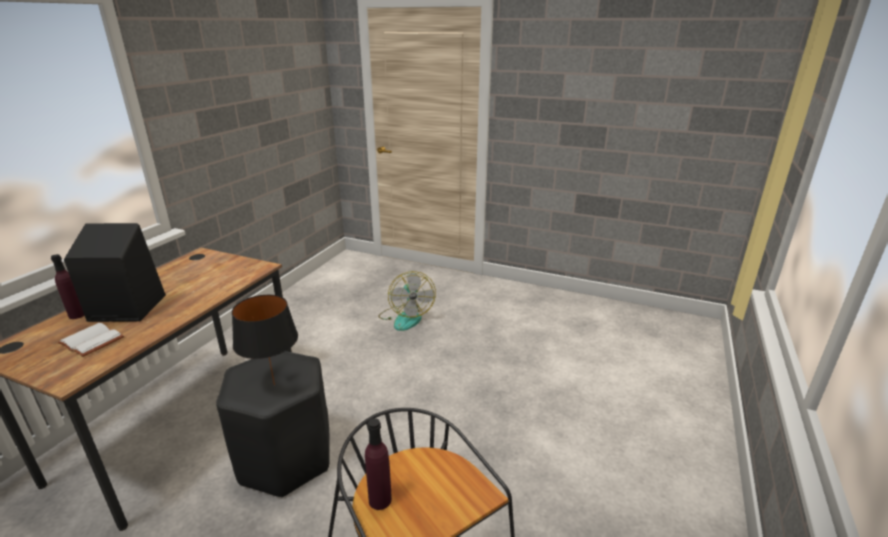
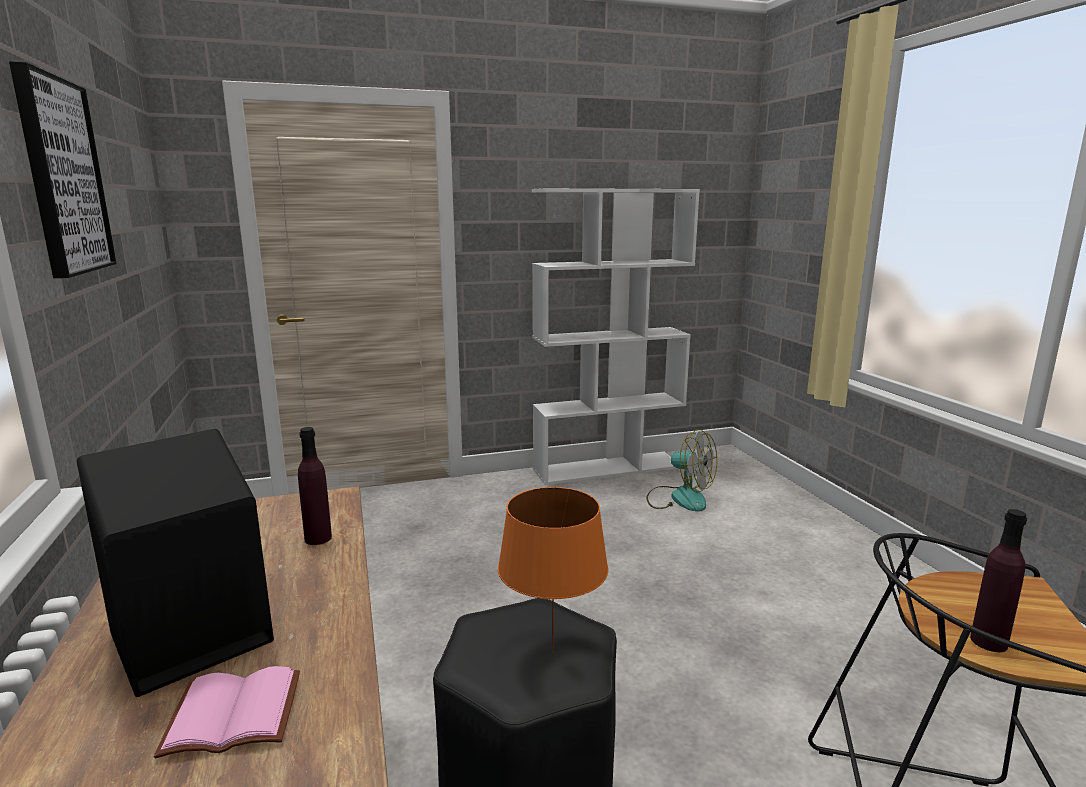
camera: 40 degrees left, 10 degrees down
(77, 315) = (78, 701): purple bottle -> purple bottle (318, 538)
(89, 341) = (230, 718): white book -> pink book
(205, 77) = (63, 177): none -> picture
(274, 385) = (553, 652): black table lamp -> orange table lamp
(406, 317) = (435, 554): fan -> fan (679, 498)
(583, 303) = (608, 468): none -> white bookcase

